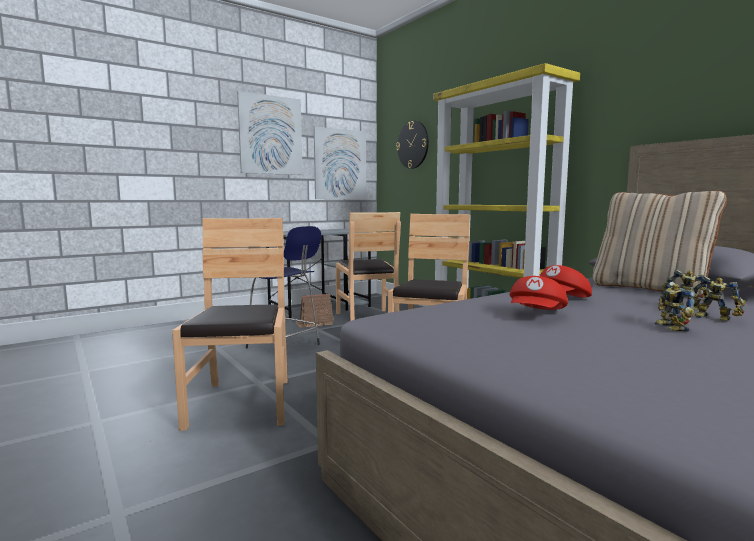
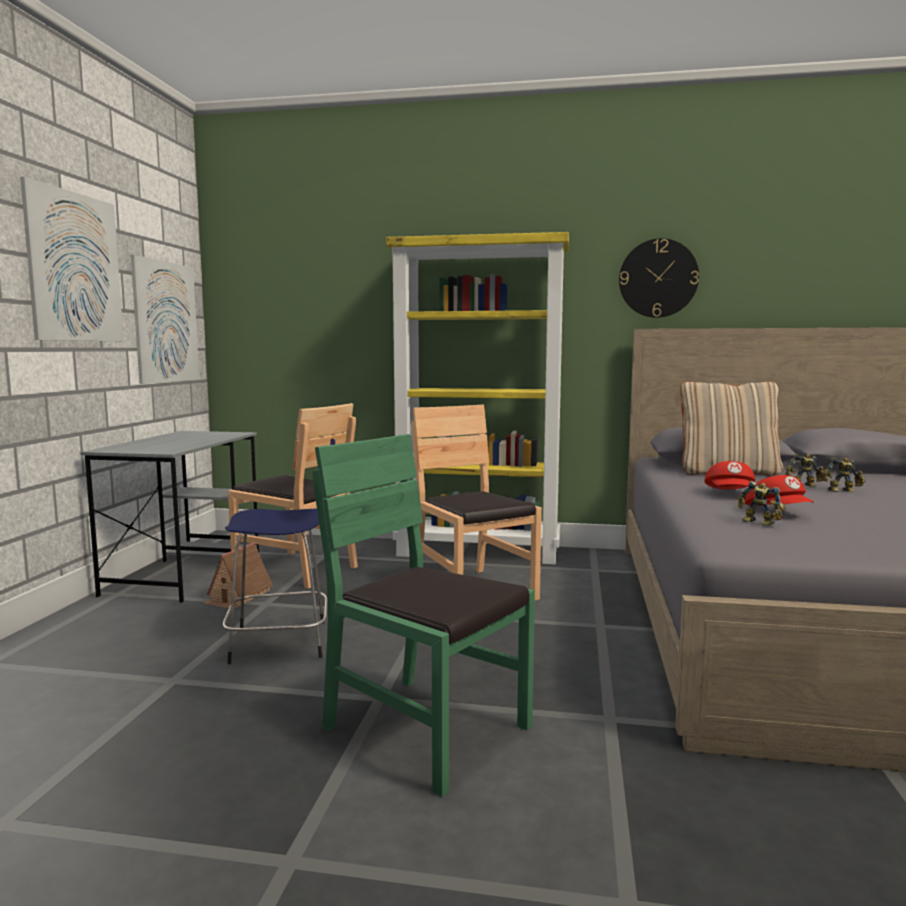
camera: 45 degrees left, 0 degrees up
(242, 403) = (426, 729): brown chair -> green chair
(413, 144) = (293, 297): wall clock -> wall clock (658, 278)
(669, 328) = (857, 503): toy robot -> toy robot (758, 523)

